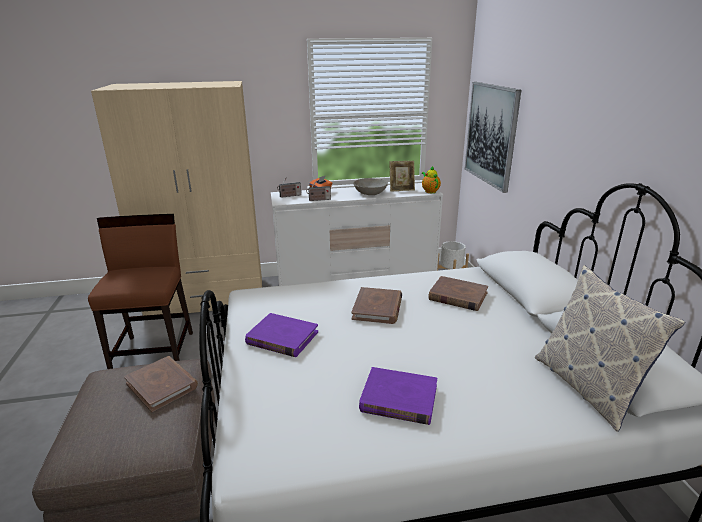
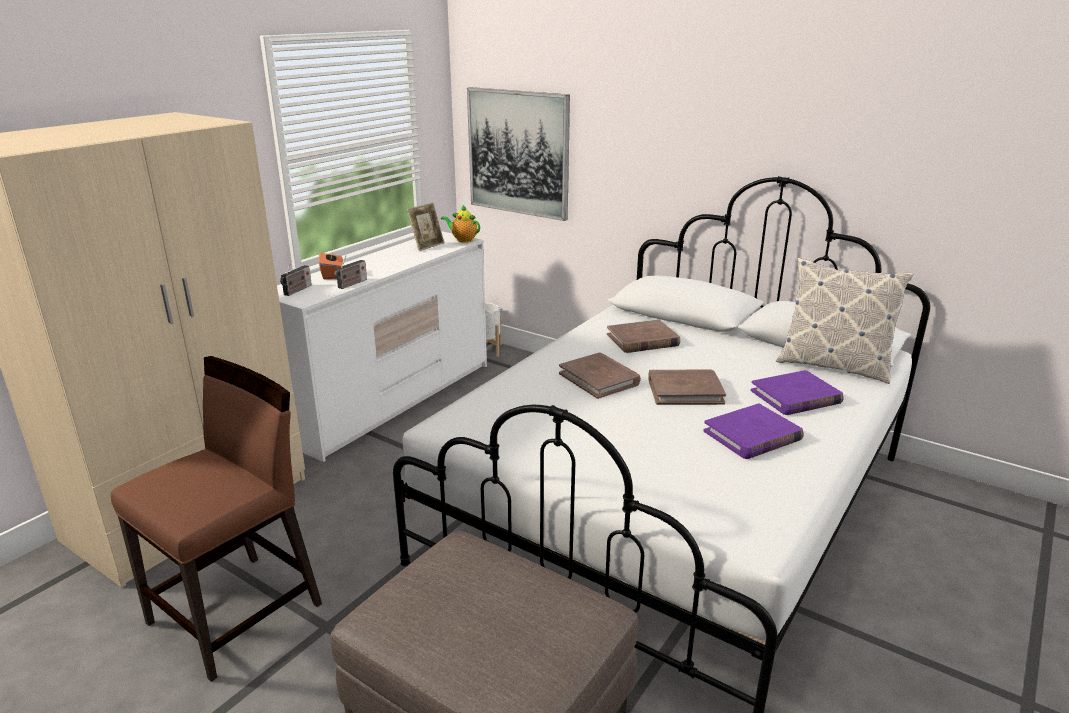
camera: 45 degrees left, 0 degrees up
(155, 353) = (238, 613): brown chair -> brown chair turned 90 degrees clockwise
(162, 385) = (476, 574): brown book -> brown book (685, 391)
(282, 338) = (570, 444): purple book -> purple book (795, 397)
(370, 193) = (399, 259): grey bowl -> none

